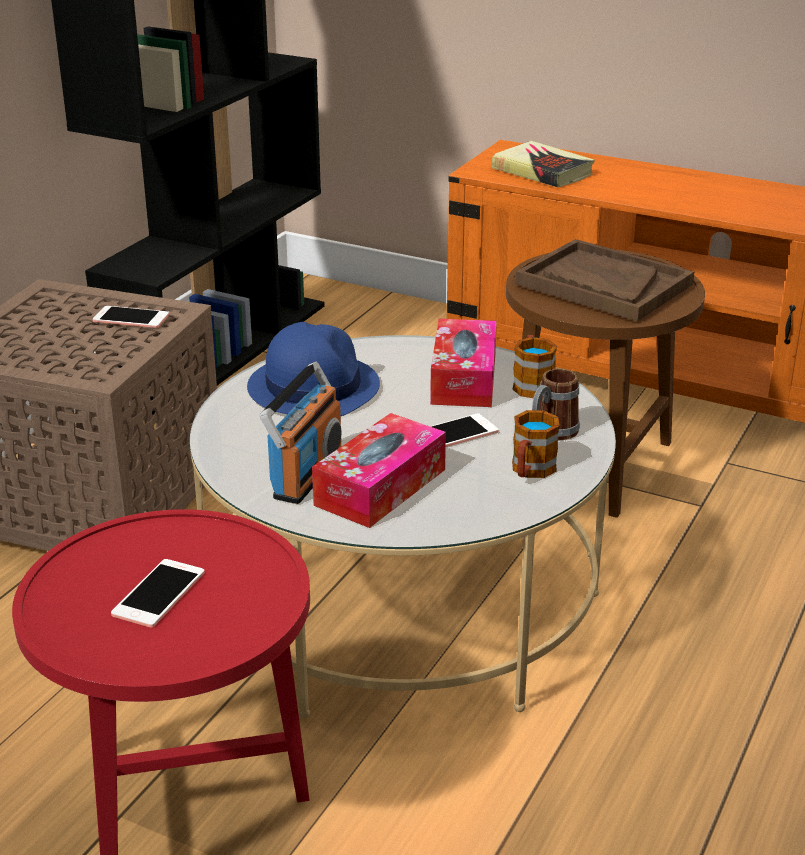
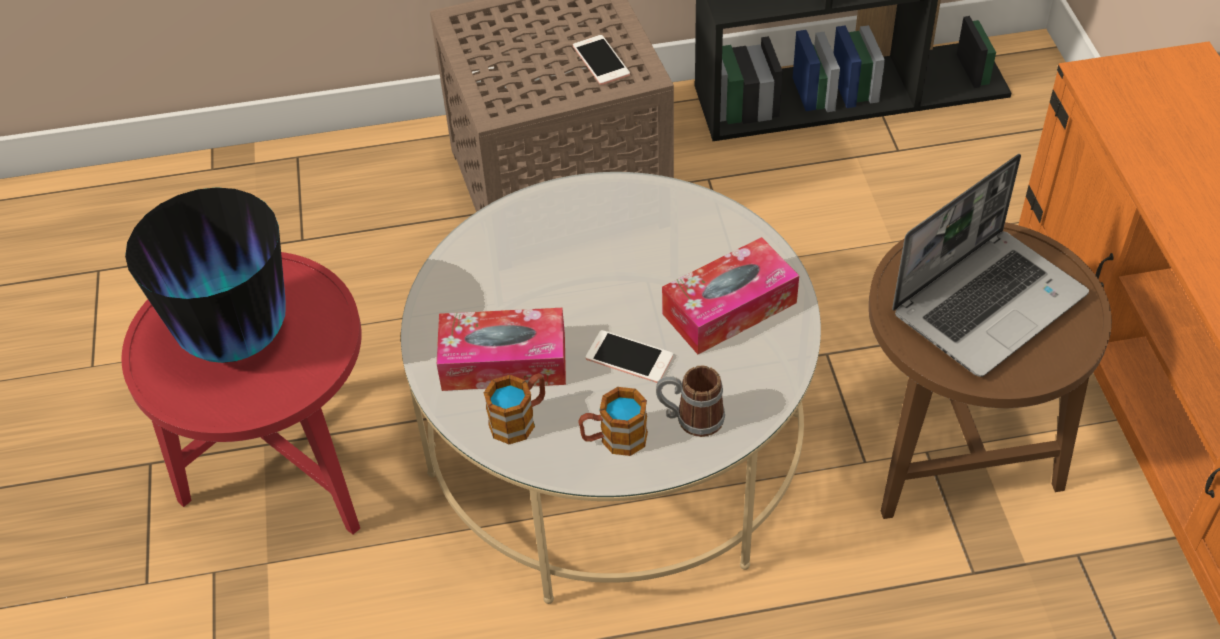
camera: 55 degrees right, 20 degrees up
(159, 594) = (237, 338): phone -> vase
(307, 474) = (483, 309): radio -> none
(313, 387) = (617, 228): blue hat -> none
(532, 384) = (767, 357): mug -> mug (520, 419)
(542, 171) = (1158, 119): book -> none
(603, 284) = (988, 302): brown tray -> laptop

